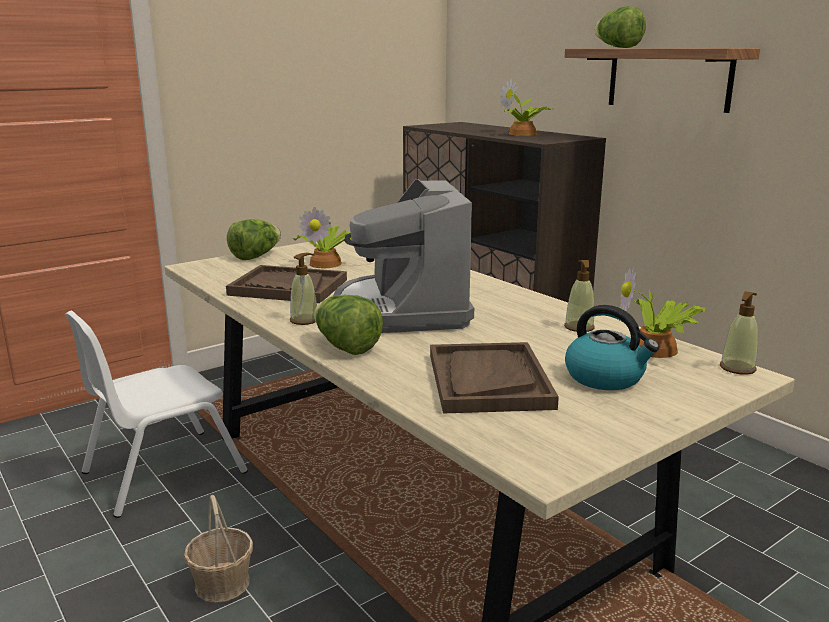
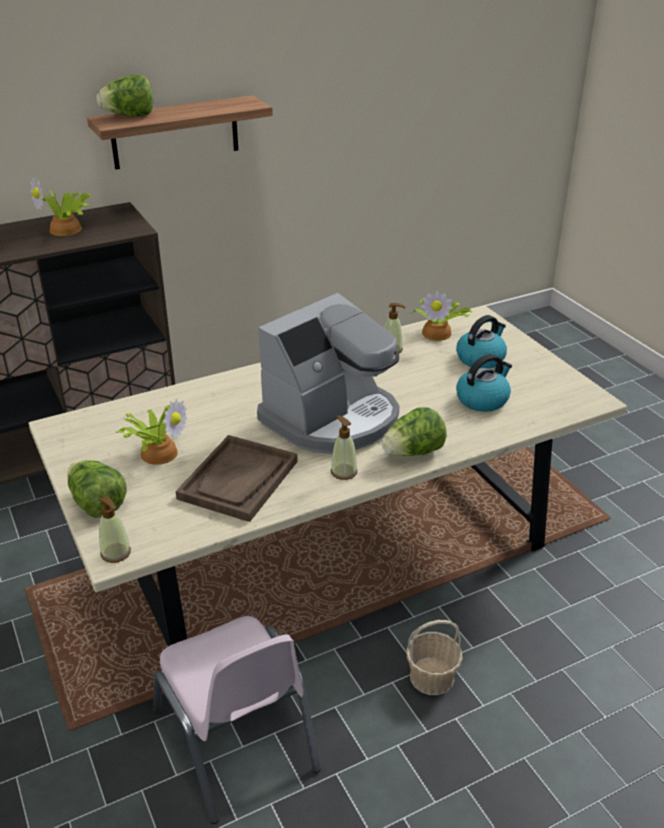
camera: 80 degrees left, 15 degrees up
(163, 472) = (236, 740): white chair -> pink chair
(403, 310) = (332, 418): coffee machine -> coffee machine turned 45 degrees counterclockwise
(488, 380) = (482, 399): brown tray -> kettle
(737, 368) = (470, 316): soap dispenser -> soap dispenser (116, 553)

